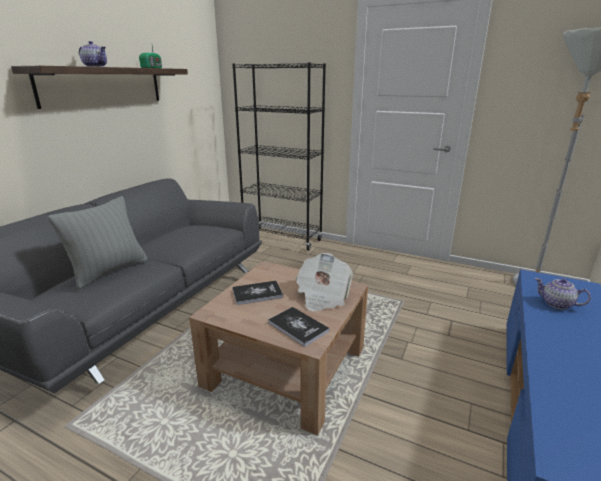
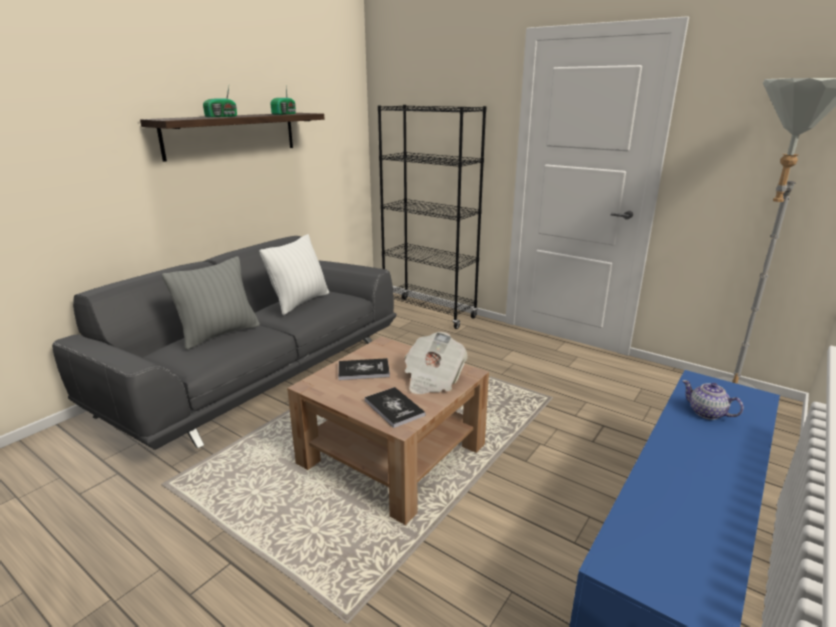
camera: 10 degrees right, 0 degrees up
(95, 66) = (222, 116): teapot -> radio
(180, 236) = (300, 302): none -> white pillow

